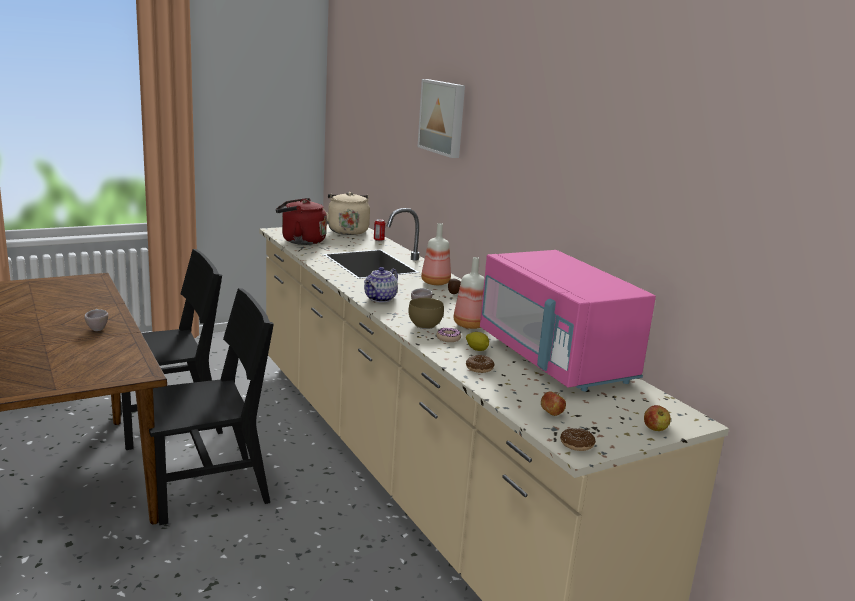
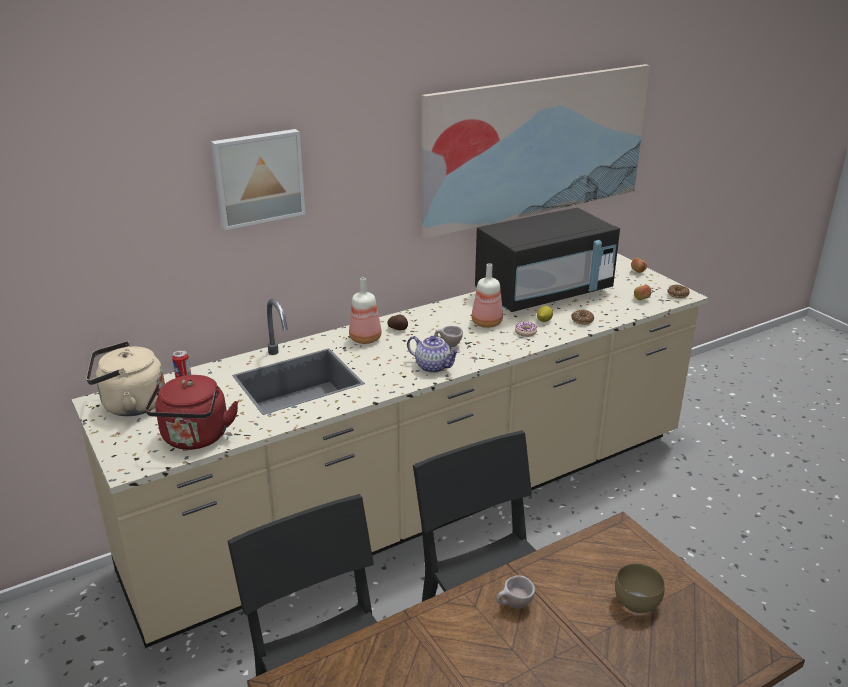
camera: 90 degrees left, 10 degrees up
(424, 325) = (499, 343): brown bowl -> brown bowl (635, 604)
(555, 359) = (544, 293): pink microwave -> black microwave
(640, 190) = (537, 147): none -> picture

